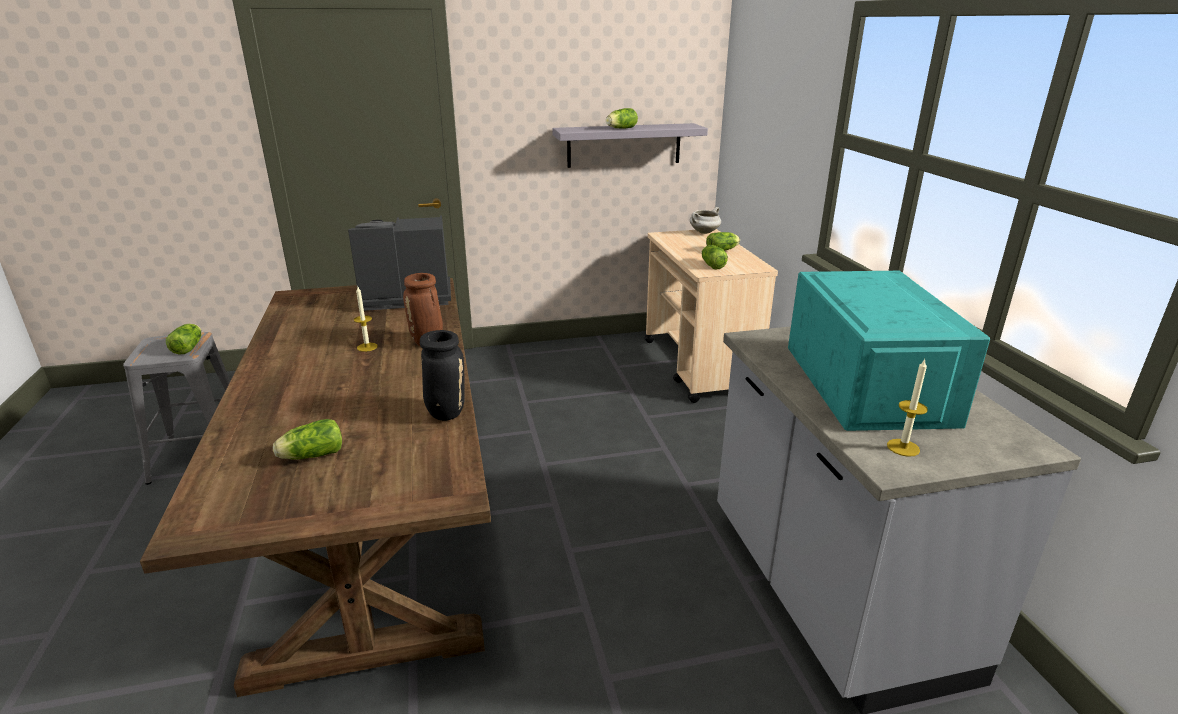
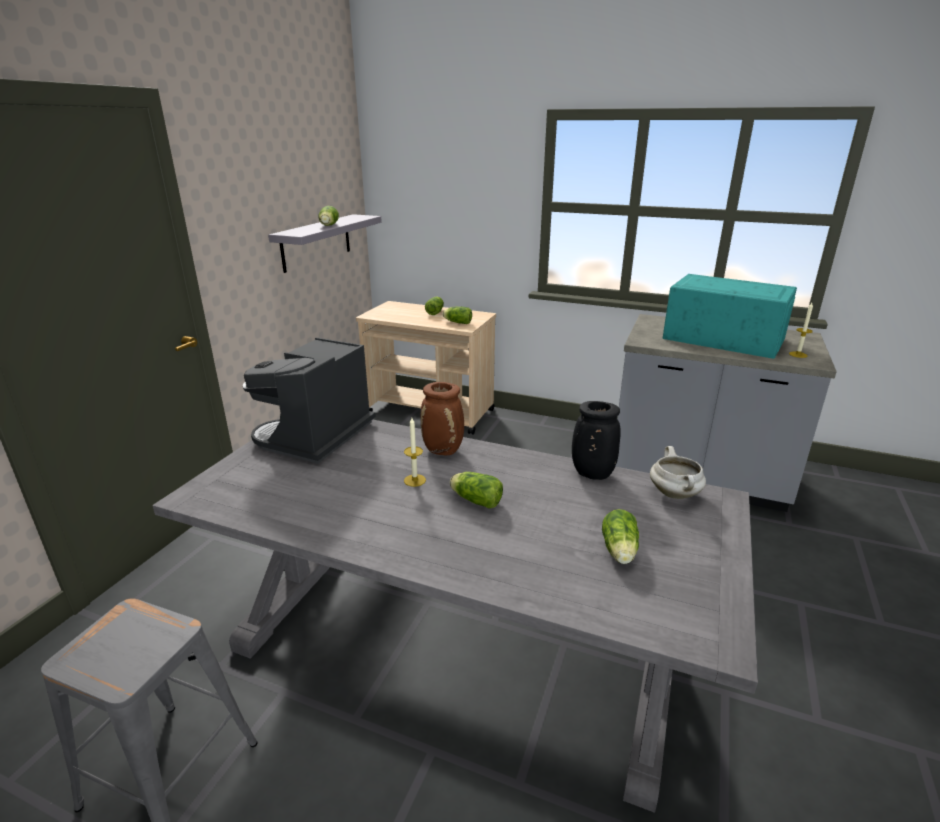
camera: 55 degrees left, 0 degrees up
(189, 347) = (154, 624): lettuce -> lettuce (475, 500)
(375, 513) = (456, 641): brown dining table -> grey dining table
(704, 232) = (391, 305): white cooking pot -> white cooking pot (675, 494)

